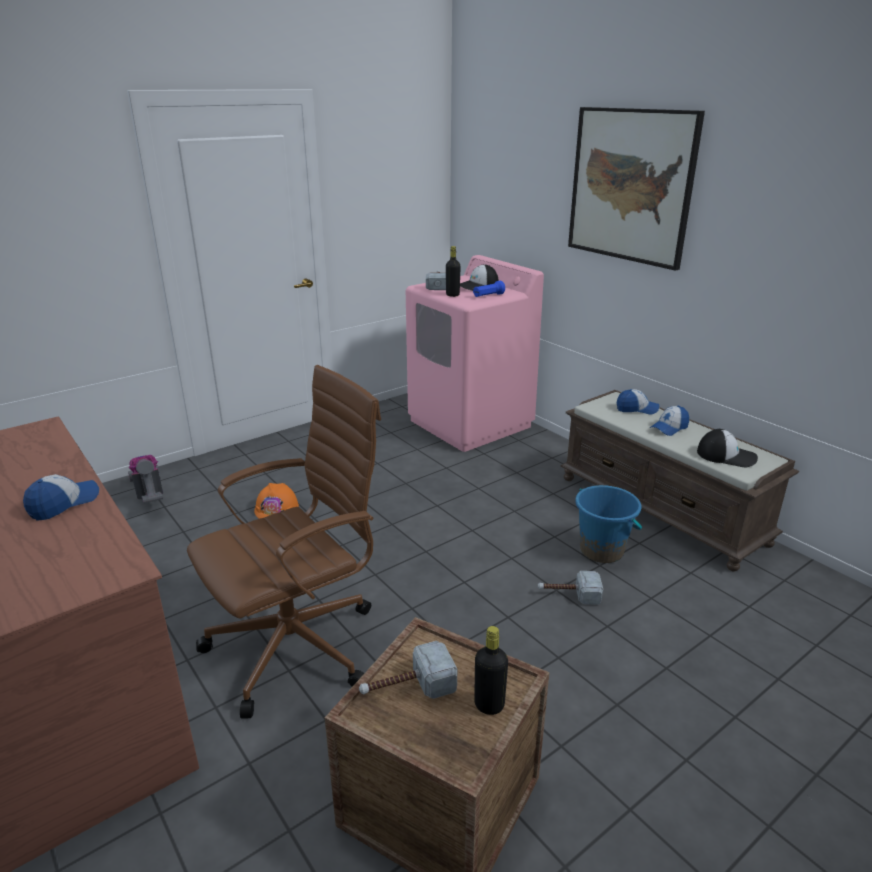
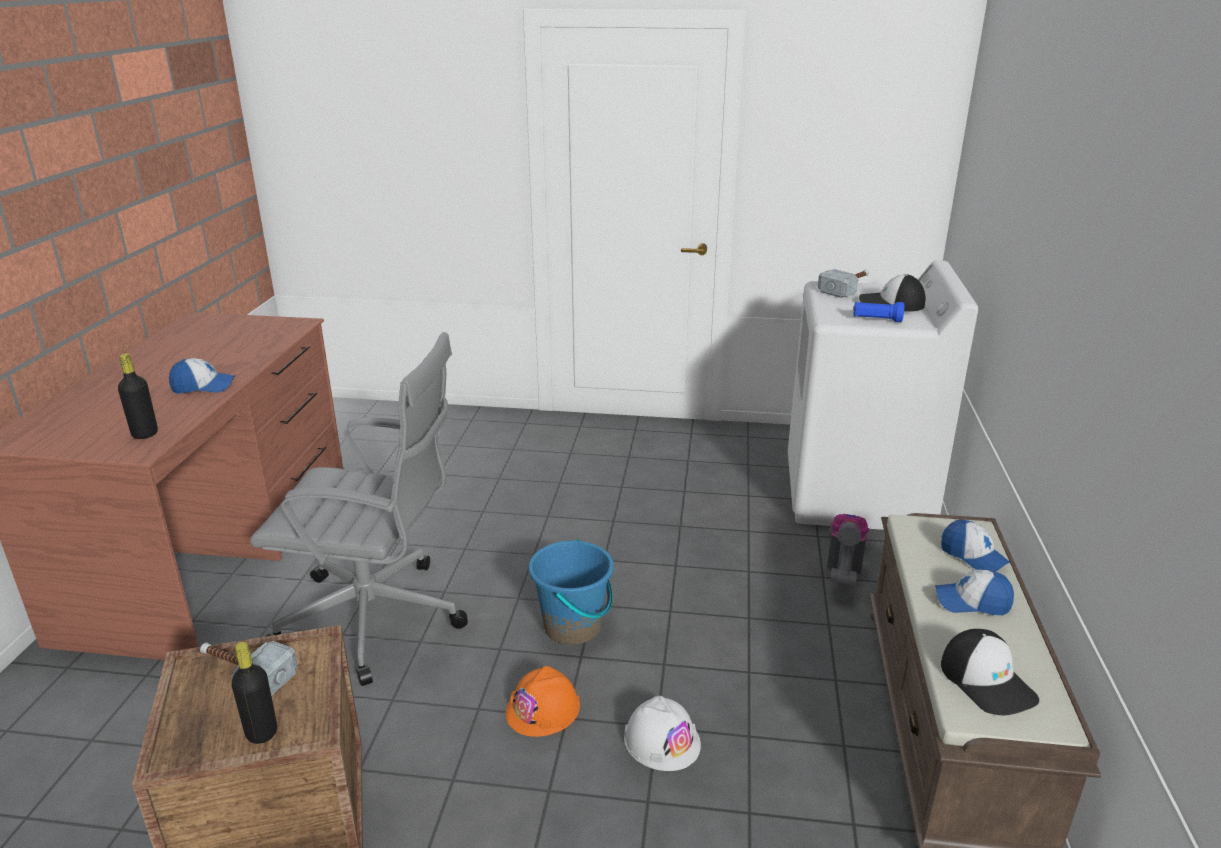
camera: 45 degrees right, 0 degrees up
(150, 496) = (460, 431): vacuum cleaner -> vacuum cleaner (844, 569)
(277, 508) = (532, 491): orange hard hat -> orange hard hat (543, 709)
(299, 645) = (377, 619): brown office chair -> grey office chair
(452, 295) = (834, 306): black bottle -> black bottle (145, 434)
(470, 423) = (857, 494): pink washing machine -> white washing machine
(568, 594) = (662, 740): hammer -> white hard hat
(602, 550) = (780, 722): blue bucket -> blue bucket (573, 627)
(630, 186) = (1068, 195): picture -> none

